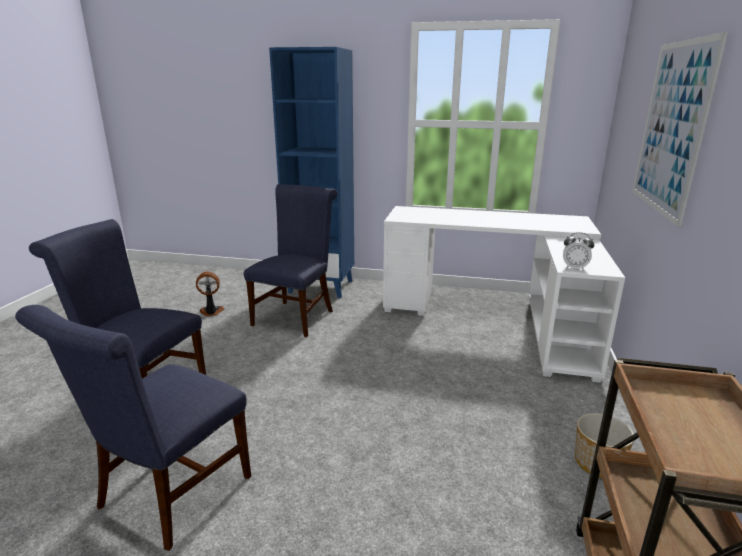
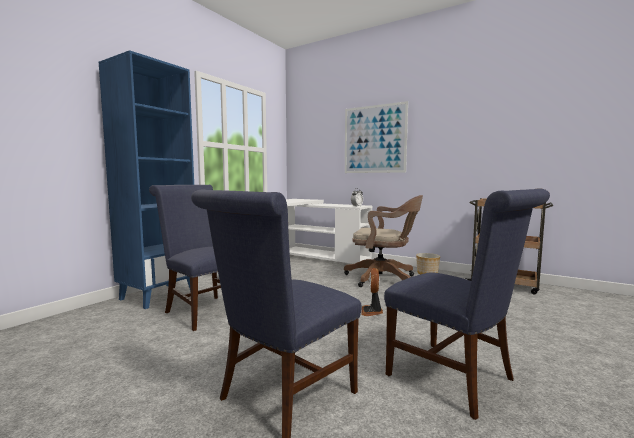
camera: 70 degrees left, 15 degrees down
(211, 312) = (120, 350): fan -> fan (372, 311)
(502, 410) = (384, 279): none -> brown office chair

